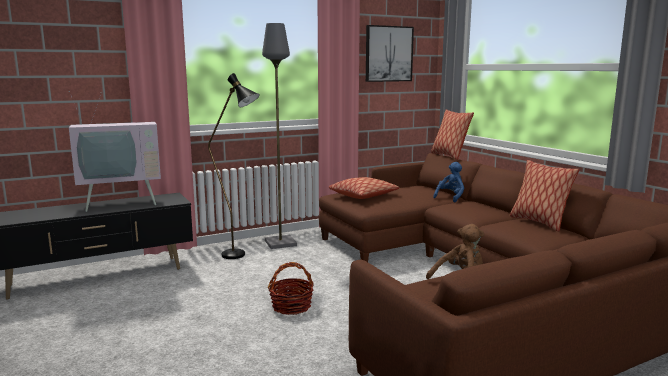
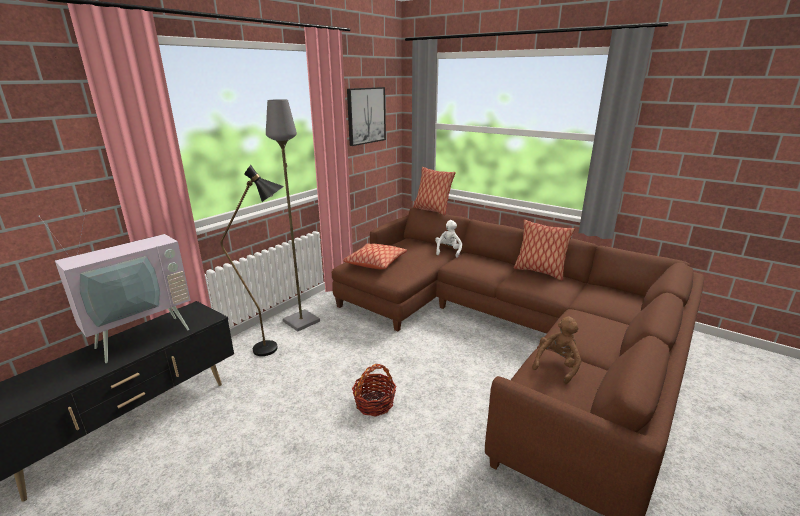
camera: 25 degrees left, 10 degrees up
(450, 197) = (448, 251): blue plush toy -> white plush toy

